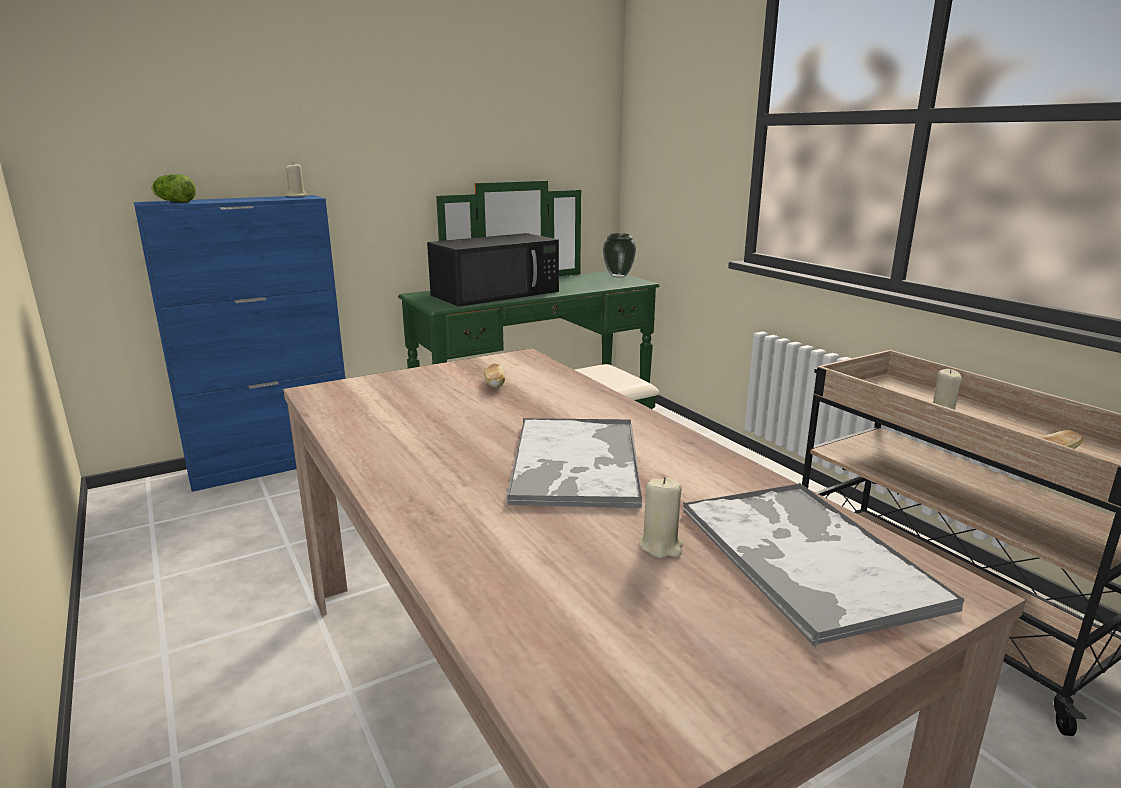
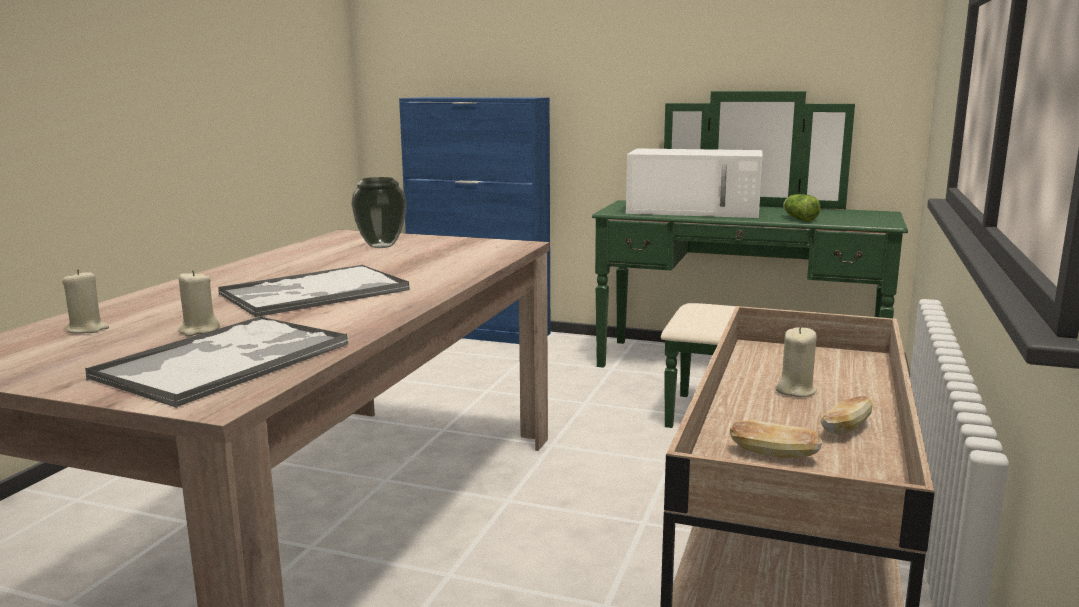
camera: 50 degrees right, 5 degrees down
(173, 202) = (434, 97): lettuce -> lettuce (798, 219)
(297, 196) = (528, 97): beige candle -> beige candle (87, 329)
(494, 385) = (436, 252): bread -> bread (845, 429)
(496, 293) = (695, 210): black microwave -> white microwave
(618, 276) = (883, 216): vase -> vase (382, 246)

